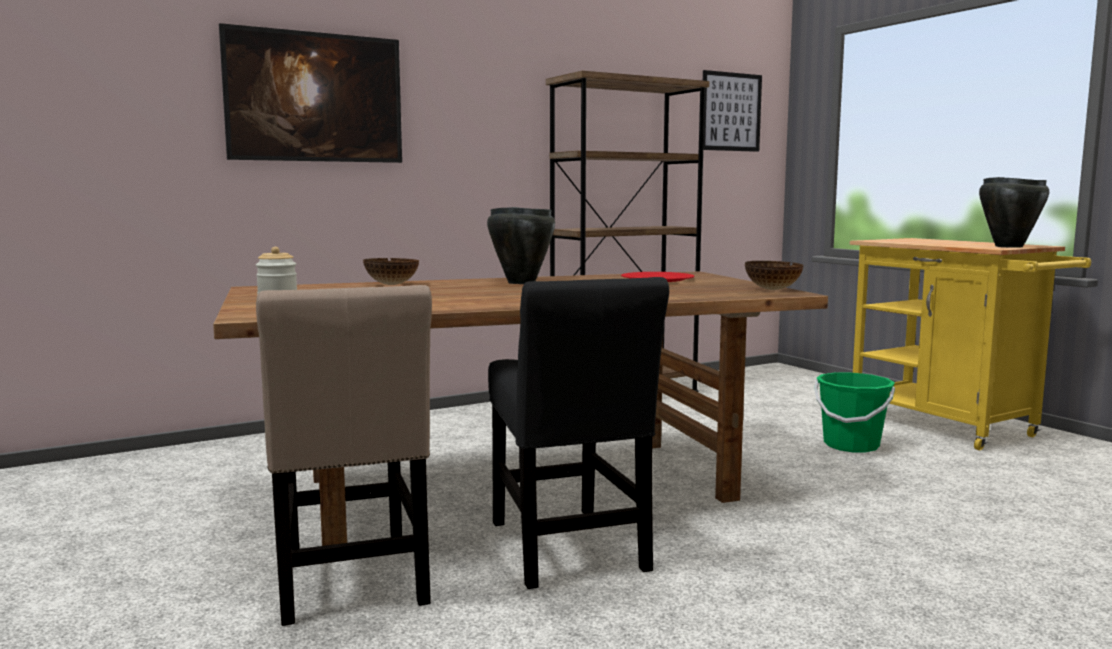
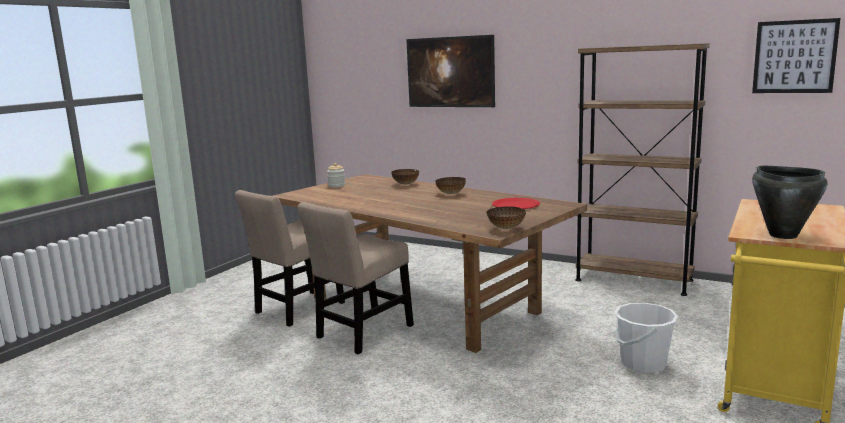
camera: 60 degrees right, 5 degrees up
(520, 282) = (450, 193): black cooking pot -> bowl
(568, 550) = (362, 333): black chair -> beige chair
(851, 445) = (643, 364): green bucket -> white bucket

